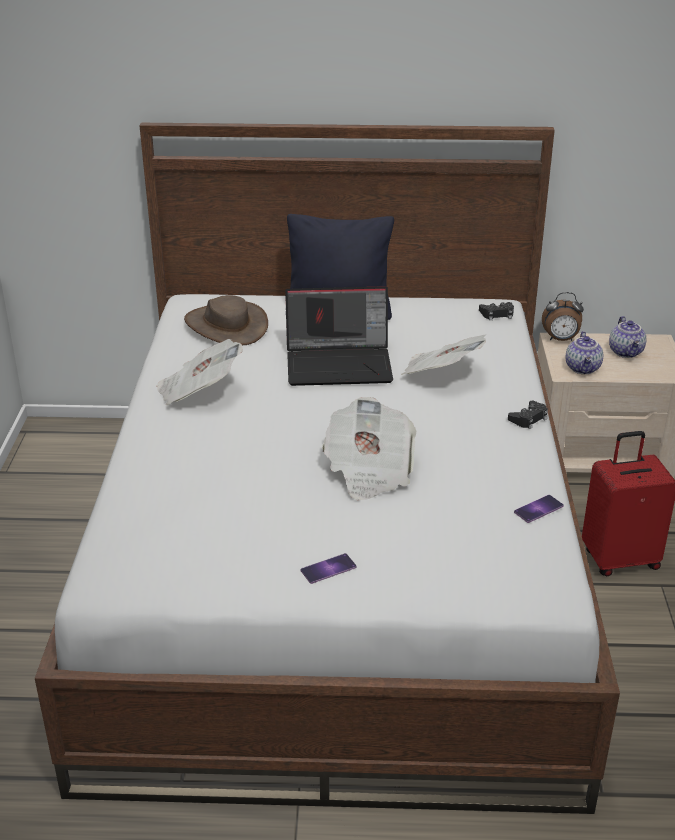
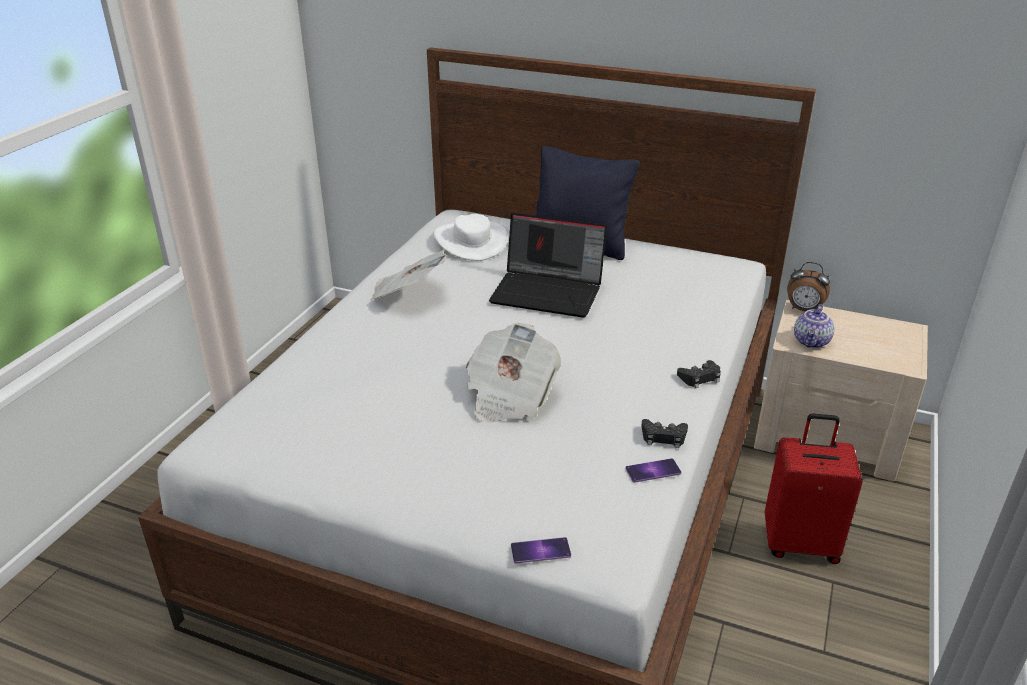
camera: 20 degrees right, 0 degrees up
(226, 325) = (471, 241): brown hat -> white hat
(328, 569) = (409, 481): phone -> phone (540, 550)
(441, 374) = (638, 319): newspaper -> none
(497, 314) = (730, 272): black game controller -> black game controller (663, 437)
(626, 352) = (867, 334): teapot -> none

